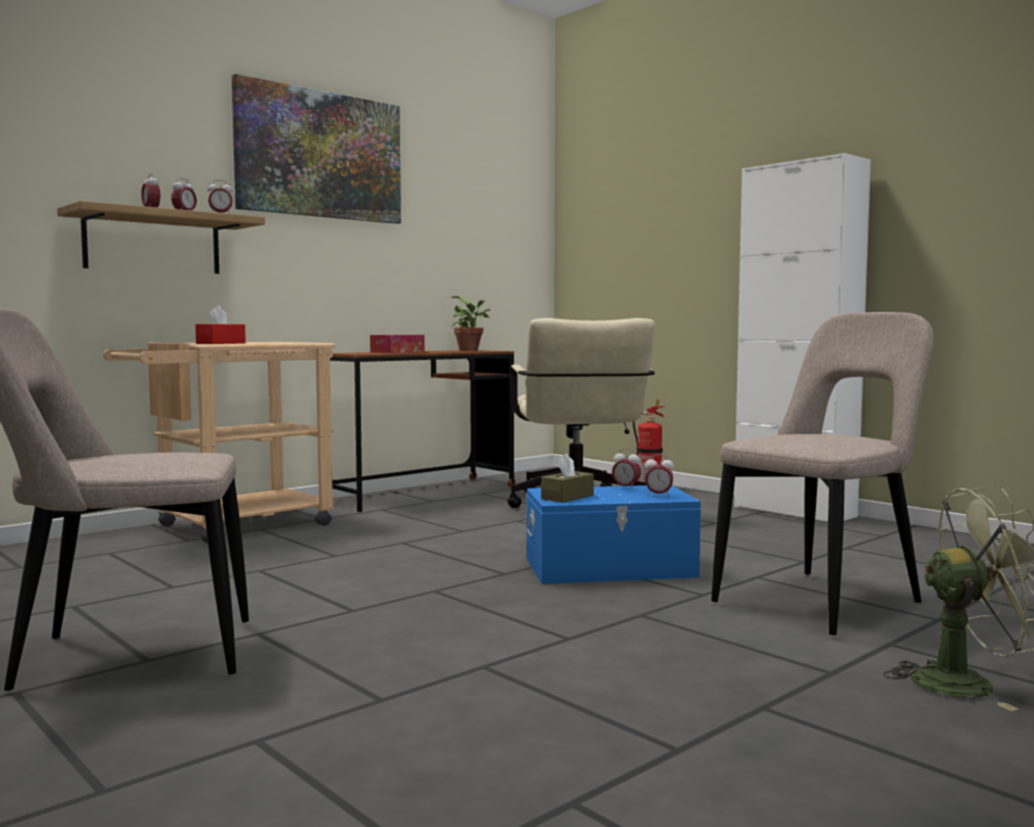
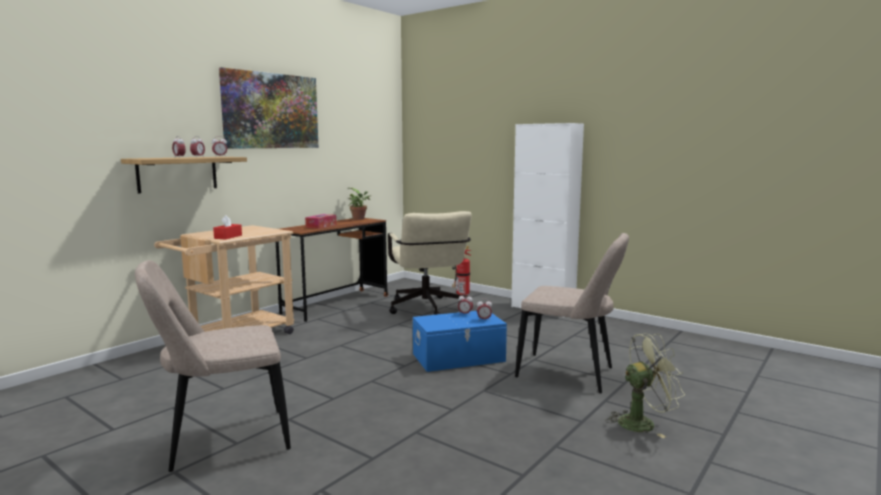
camera: 10 degrees left, 5 degrees up
(567, 497) = (437, 324): brown tissue box -> none
(824, 601) = (570, 374): beige chair -> beige chair turned 75 degrees clockwise

